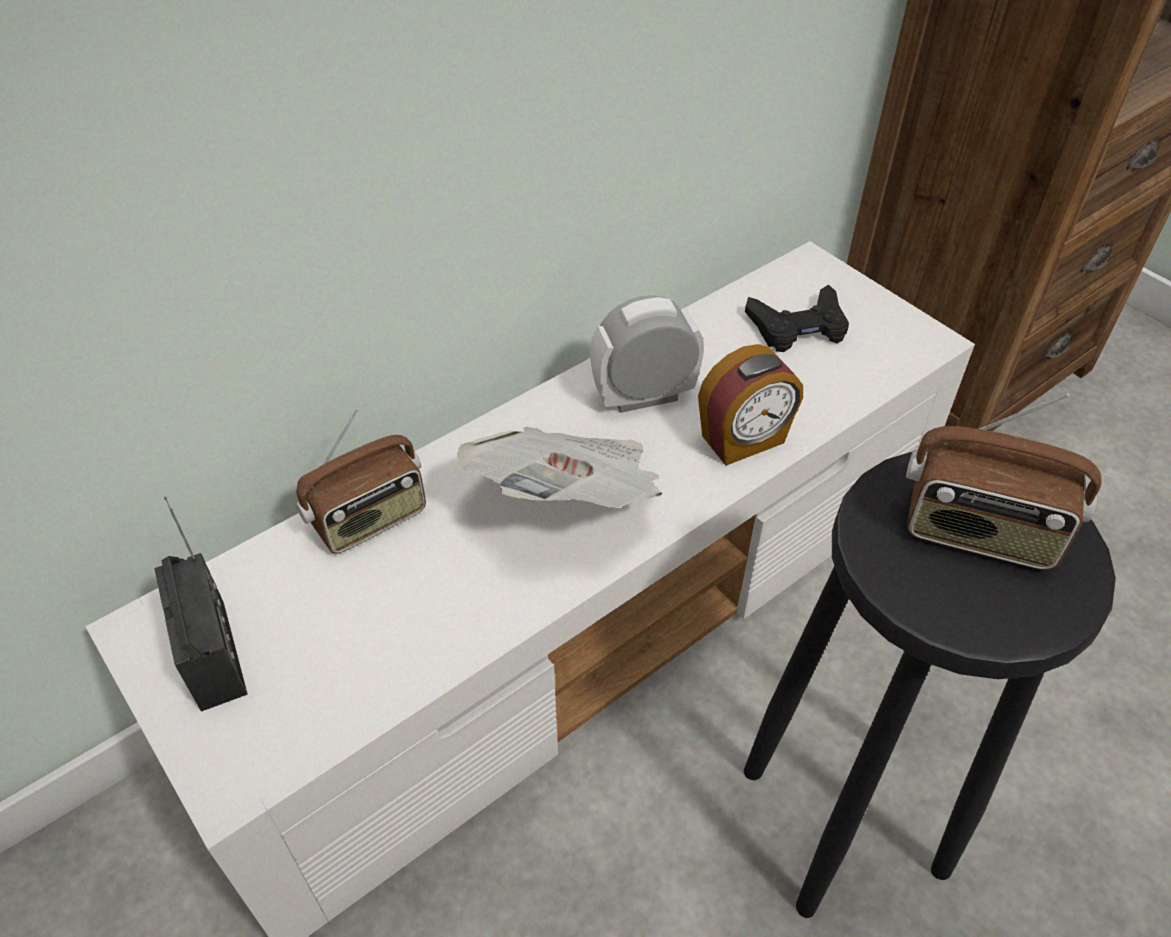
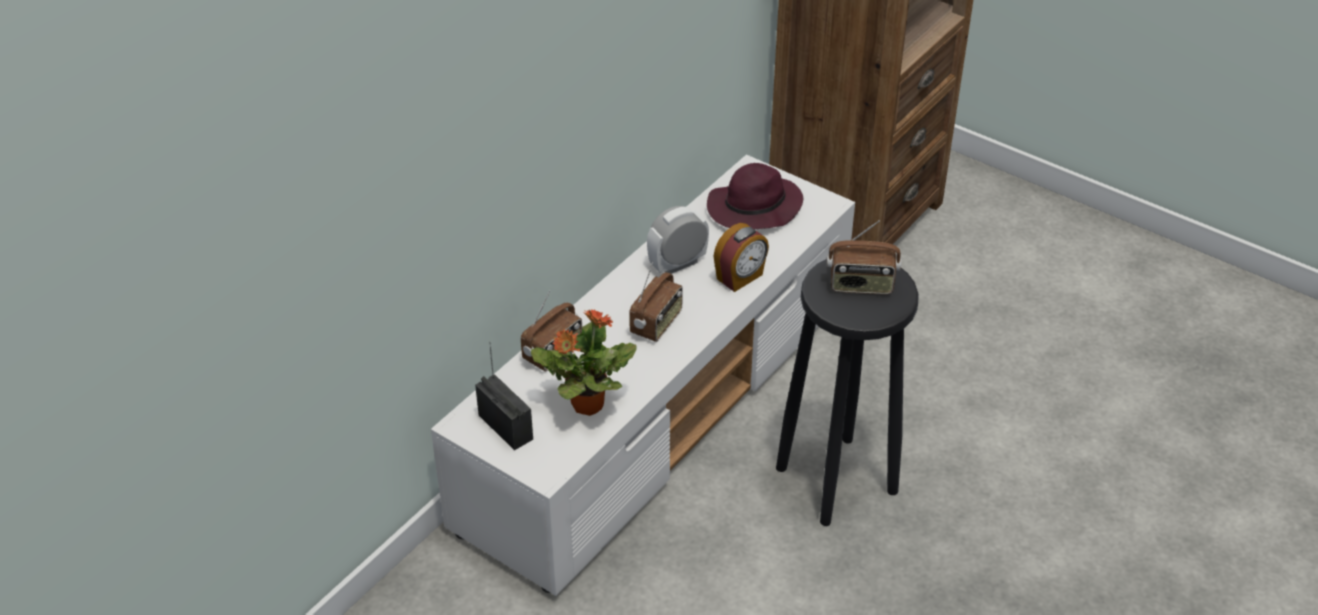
camera: 15 degrees left, 5 degrees down
(378, 639) = (586, 404): none -> potted plant
(570, 499) = (657, 324): newspaper -> radio
(798, 327) = (753, 209): black game controller -> purple hat

